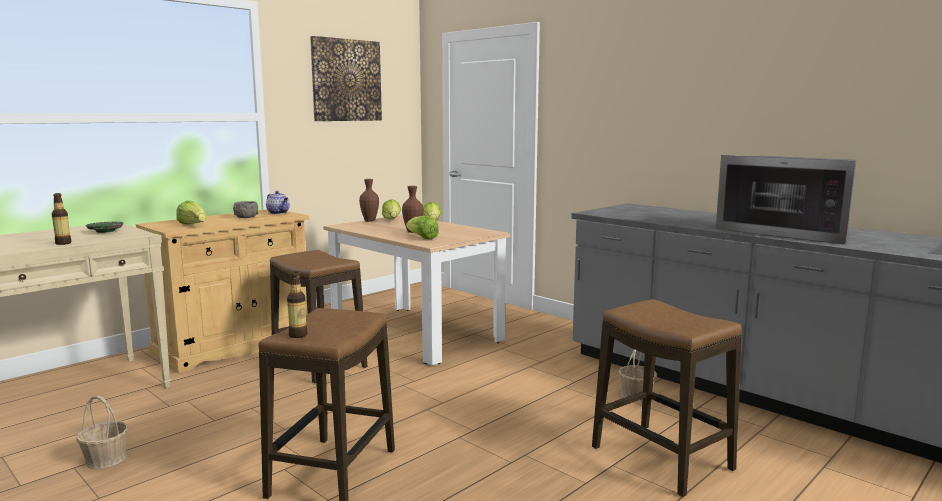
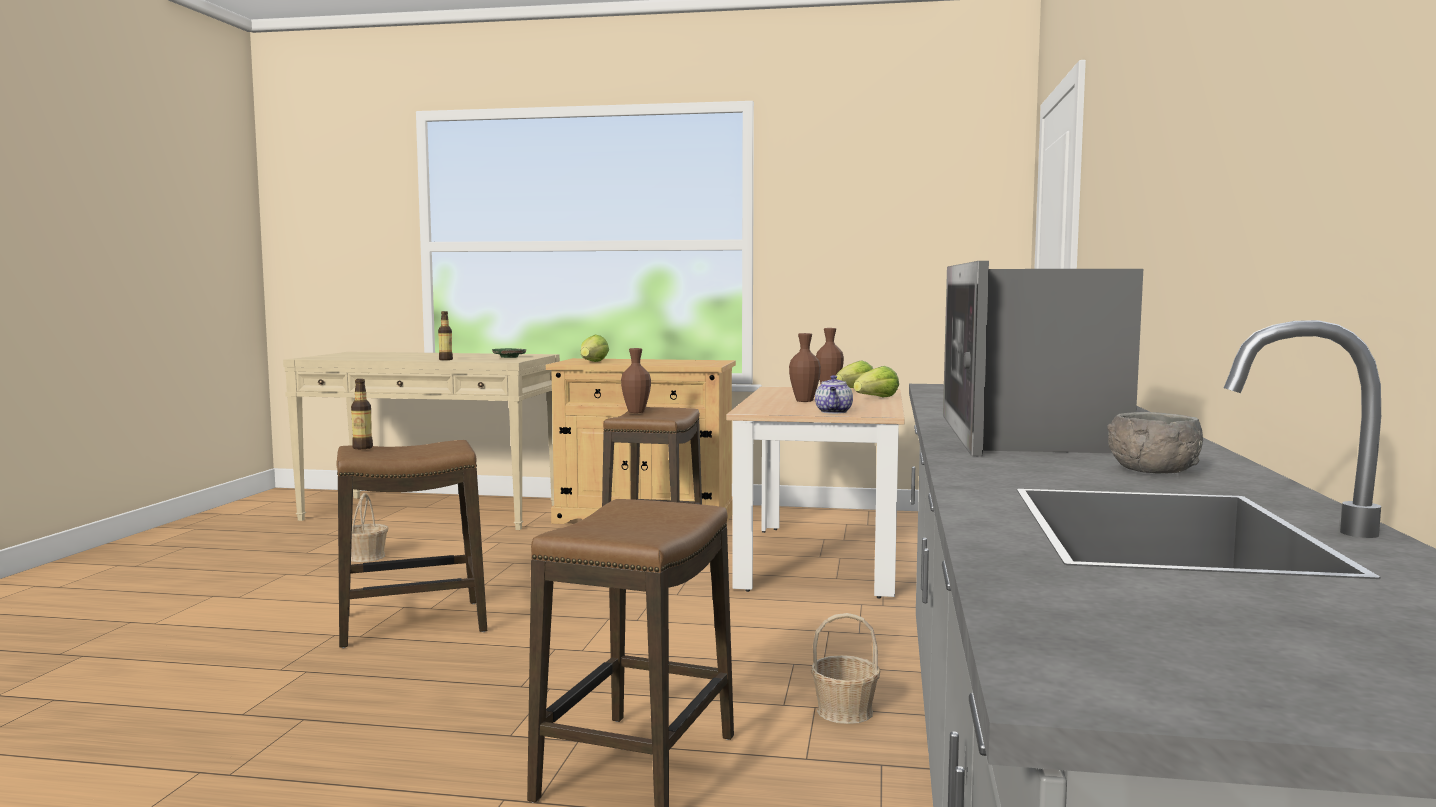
camera: 55 degrees right, 5 degrees down
(246, 217) = (664, 362): grey bowl -> grey bowl (1153, 471)
(278, 213) = (710, 363): teapot -> teapot (834, 412)
(296, 260) = (636, 412): none -> brown vase
(346, 80) = (884, 192): picture -> none
(422, 238) = (777, 406): lettuce -> none

